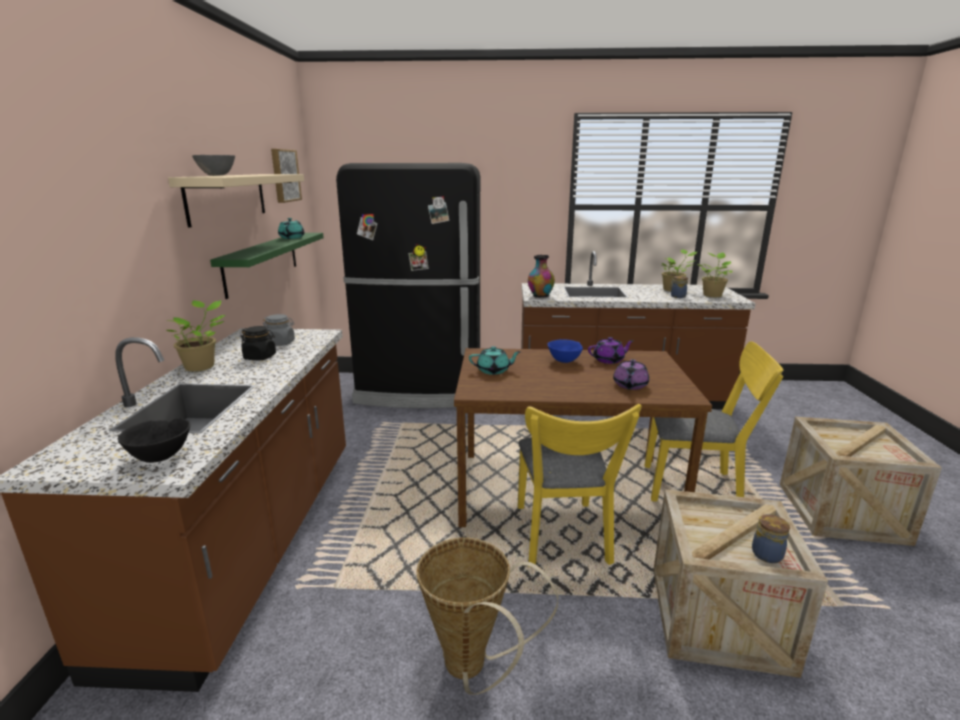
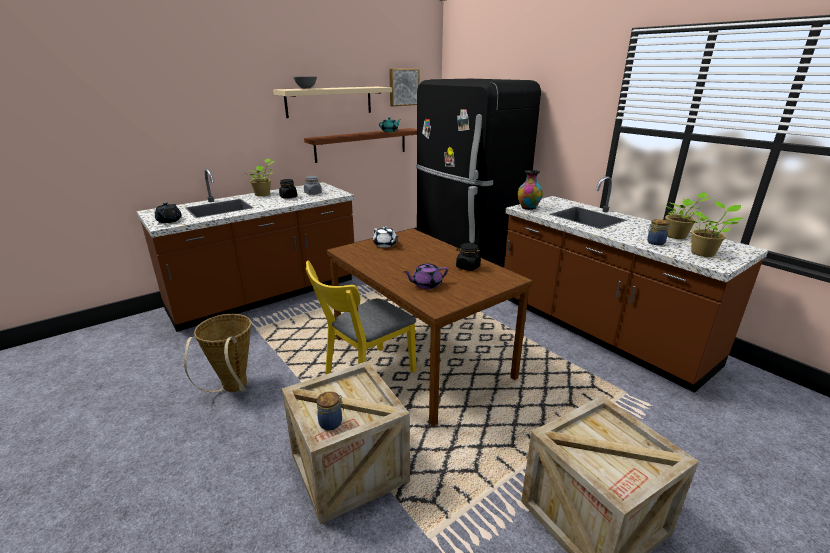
camera: 50 degrees right, 5 degrees up
(161, 457) = (169, 221): black bowl -> black teapot
(262, 262) = (361, 144): green shelf -> brown shelf
(494, 371) = (385, 245): turquoise teapot -> white teapot
(564, 361) = (438, 256): blue bowl -> none
(609, 360) = (467, 267): purple teapot -> black jar
(699, 488) = (509, 415): yellow chair -> none

